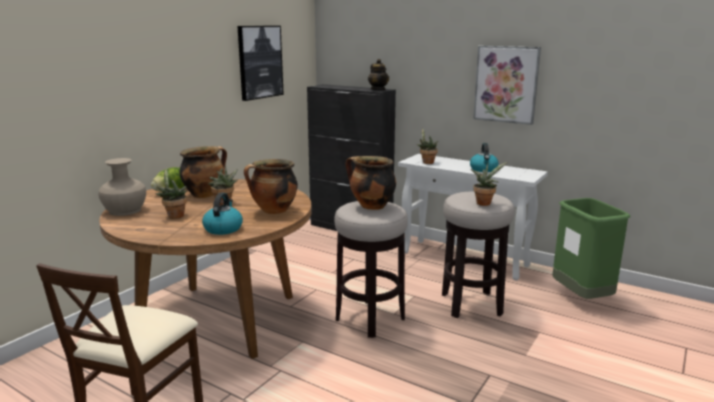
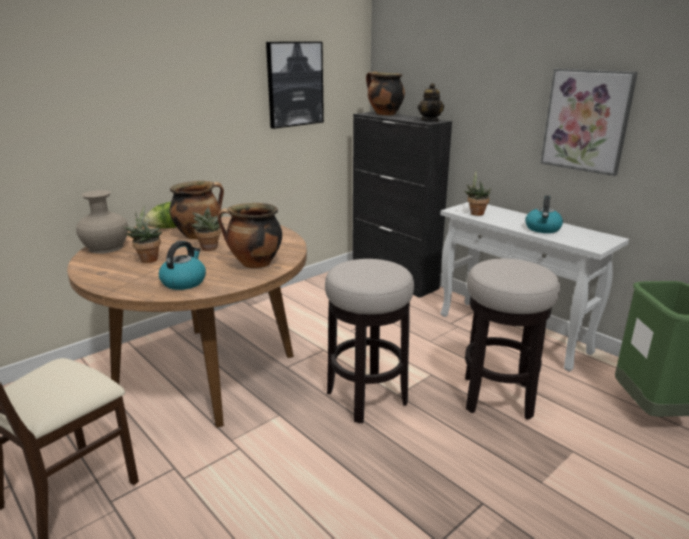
camera: 15 degrees right, 5 degrees up
(371, 206) = (370, 269): cooking pot -> cooking pot (384, 114)
(484, 203) = (517, 278): potted plant -> none

